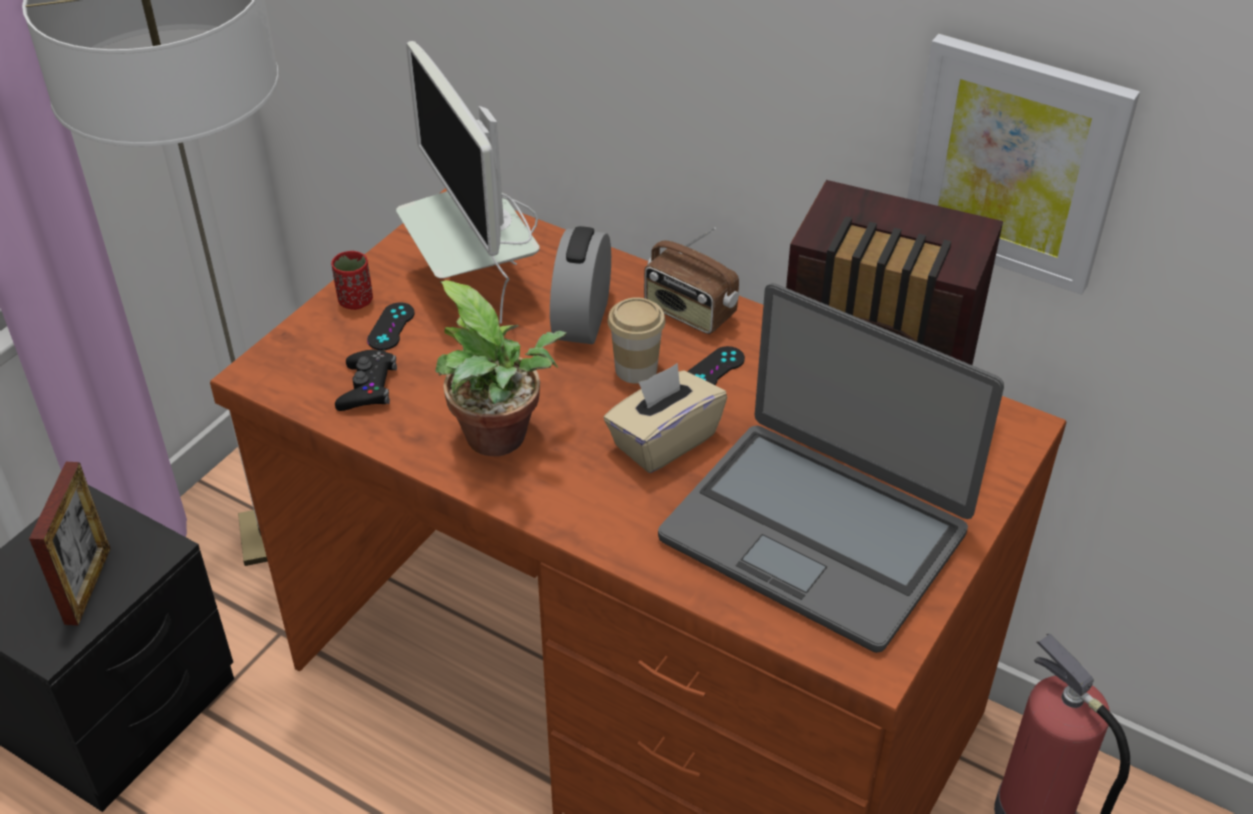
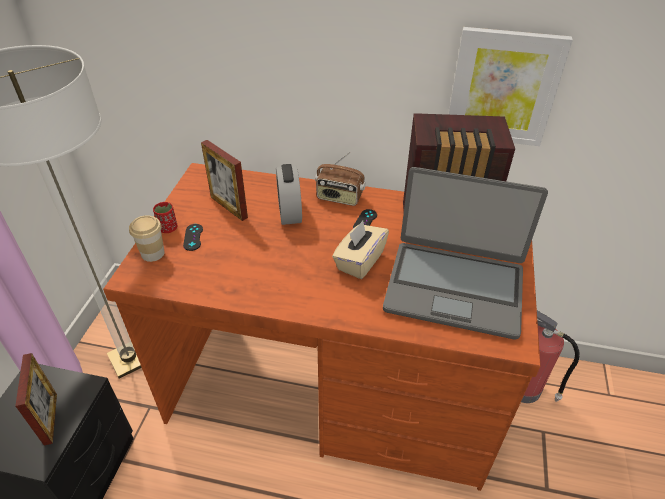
camera: 20 degrees left, 0 degrees up
(367, 387) = (194, 271): black game controller -> none
(477, 285) = (229, 207): monitor -> picture frame
(501, 441) = (278, 281): potted plant -> none
(636, 369) = (328, 230): cup -> cup (153, 253)

